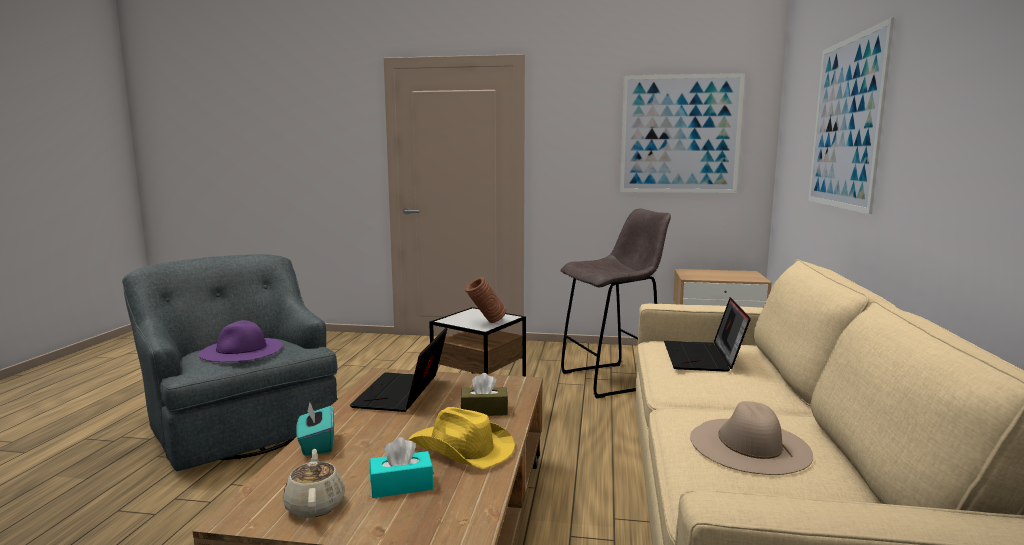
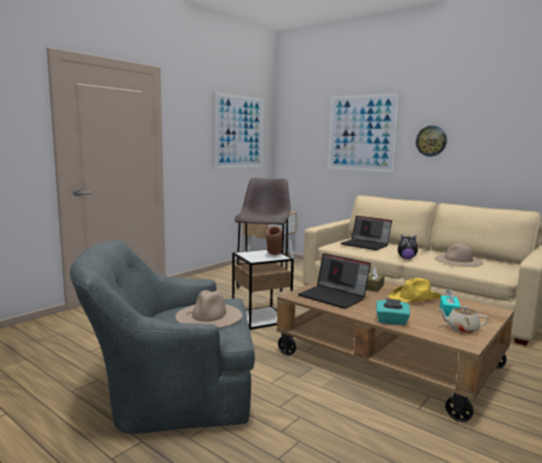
camera: 60 degrees left, 0 degrees up
(241, 350) = (209, 315): purple hat -> beige hat
(695, 402) = (406, 258): none -> plush toy
(925, 134) = (431, 141): none -> wall clock

